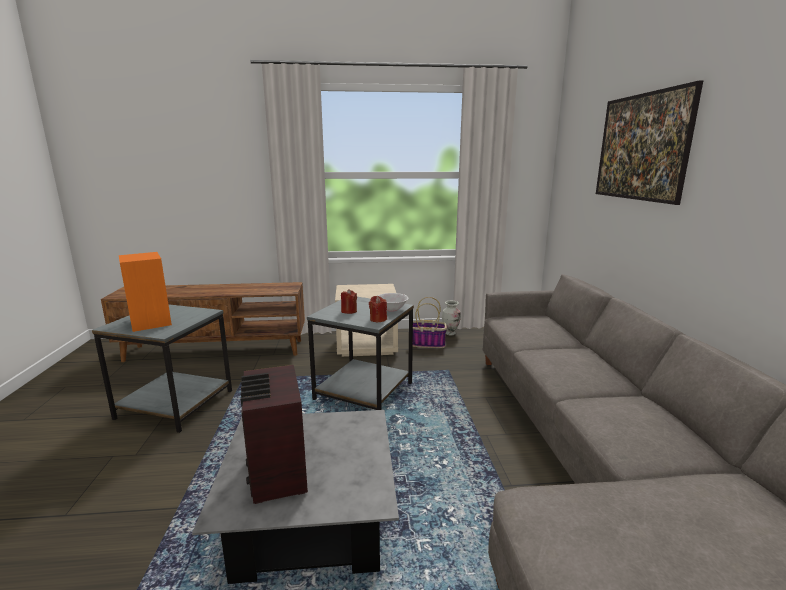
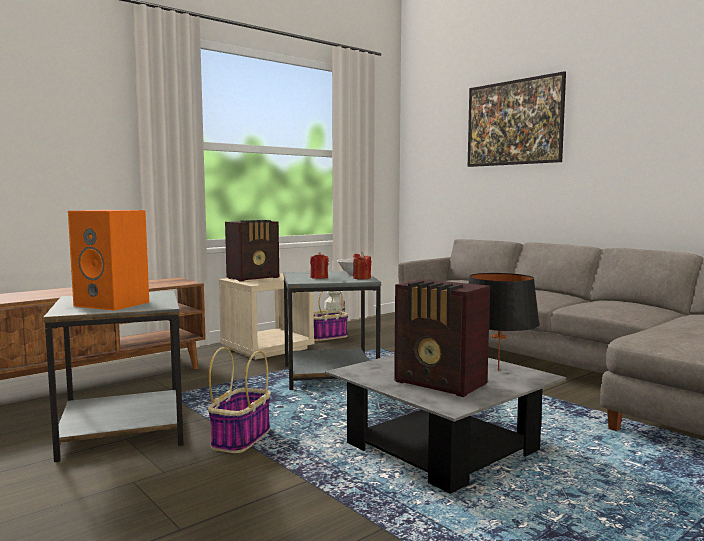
camera: 35 degrees left, 10 degrees down
(214, 440) = (241, 438): none -> basket
(356, 475) = (498, 371): none -> black table lamp
(360, 288) = (254, 278): none -> radio

